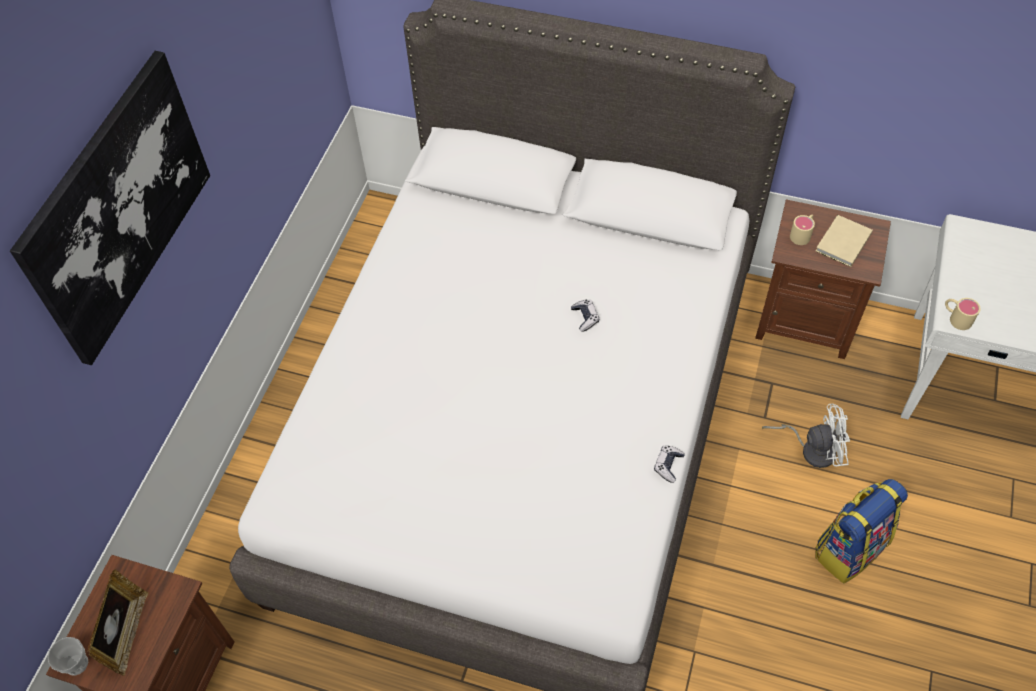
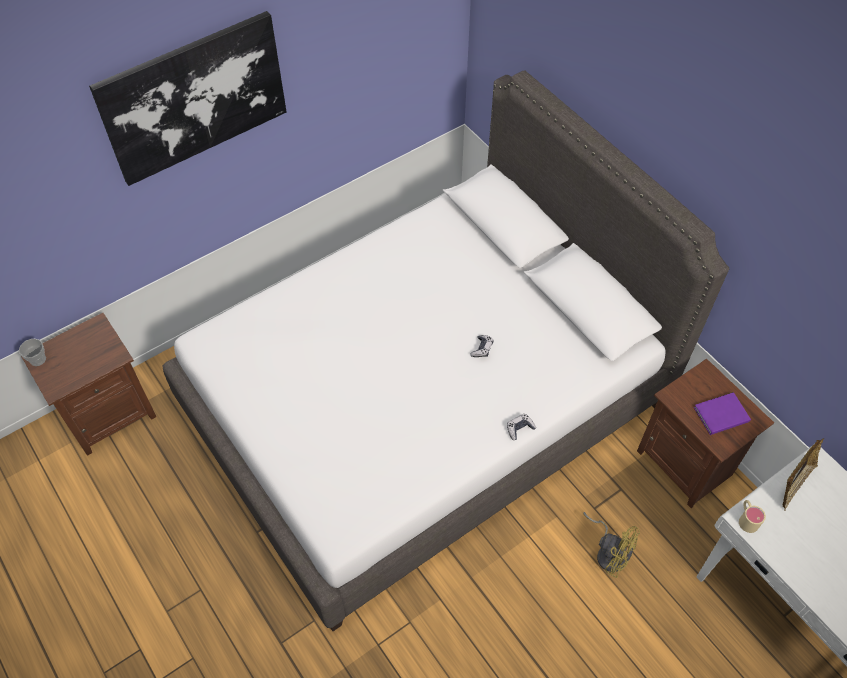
camera: 35 degrees right, 0 degrees up
(127, 634) = (74, 361): picture frame -> picture frame (793, 484)
(668, 465) = (447, 477): game controller -> game controller (519, 428)
(802, 234) = (695, 390): beige mug -> none
(812, 449) = (609, 552): white fan -> yellow fan
(842, 243) = (719, 414): beige book -> purple book
(850, 548) = (575, 636): backpack -> none

